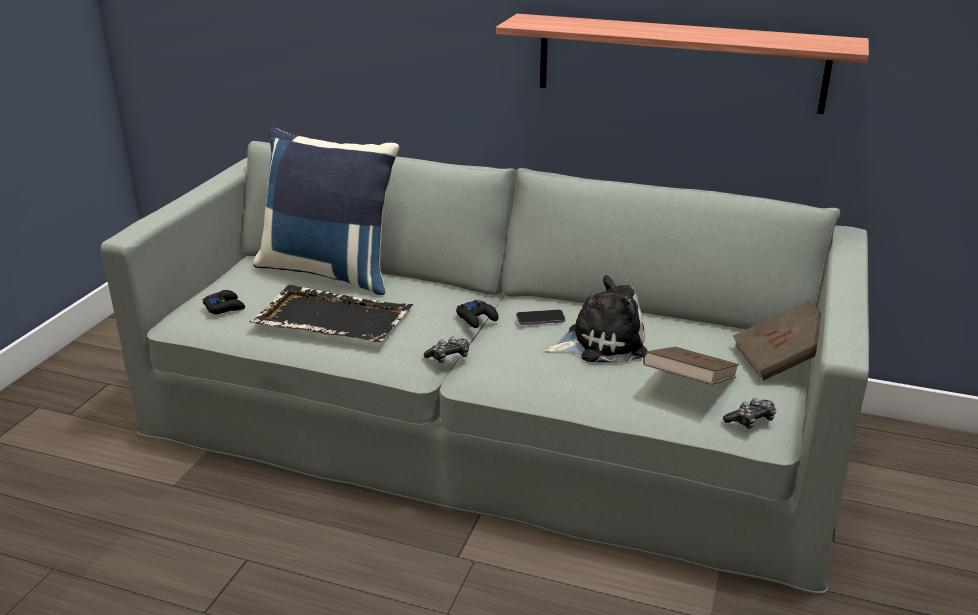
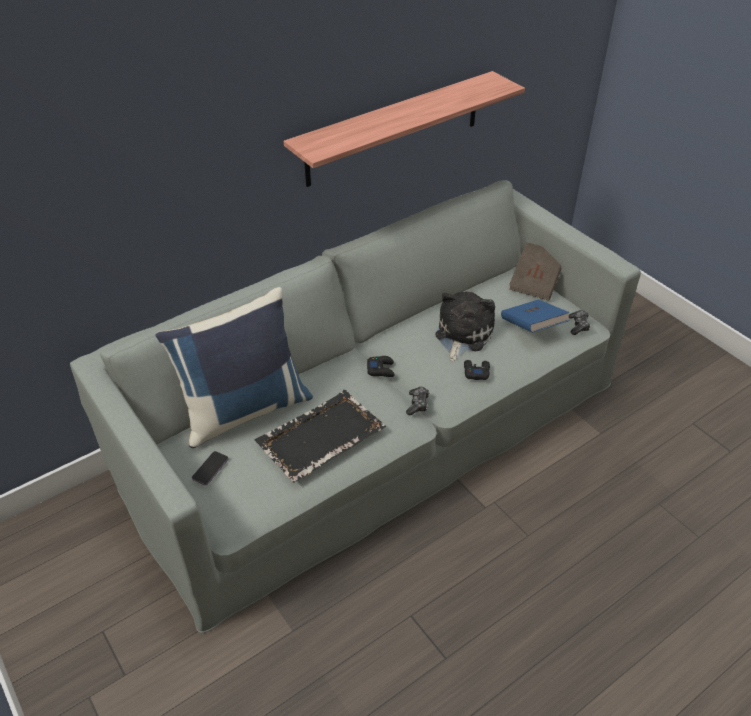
camera: 55 degrees left, 15 degrees up
(224, 307) = (242, 489): black game controller -> black game controller (476, 372)
(540, 319) = (412, 343): phone -> phone (210, 469)
(688, 385) = (532, 327): brown book -> blue book

